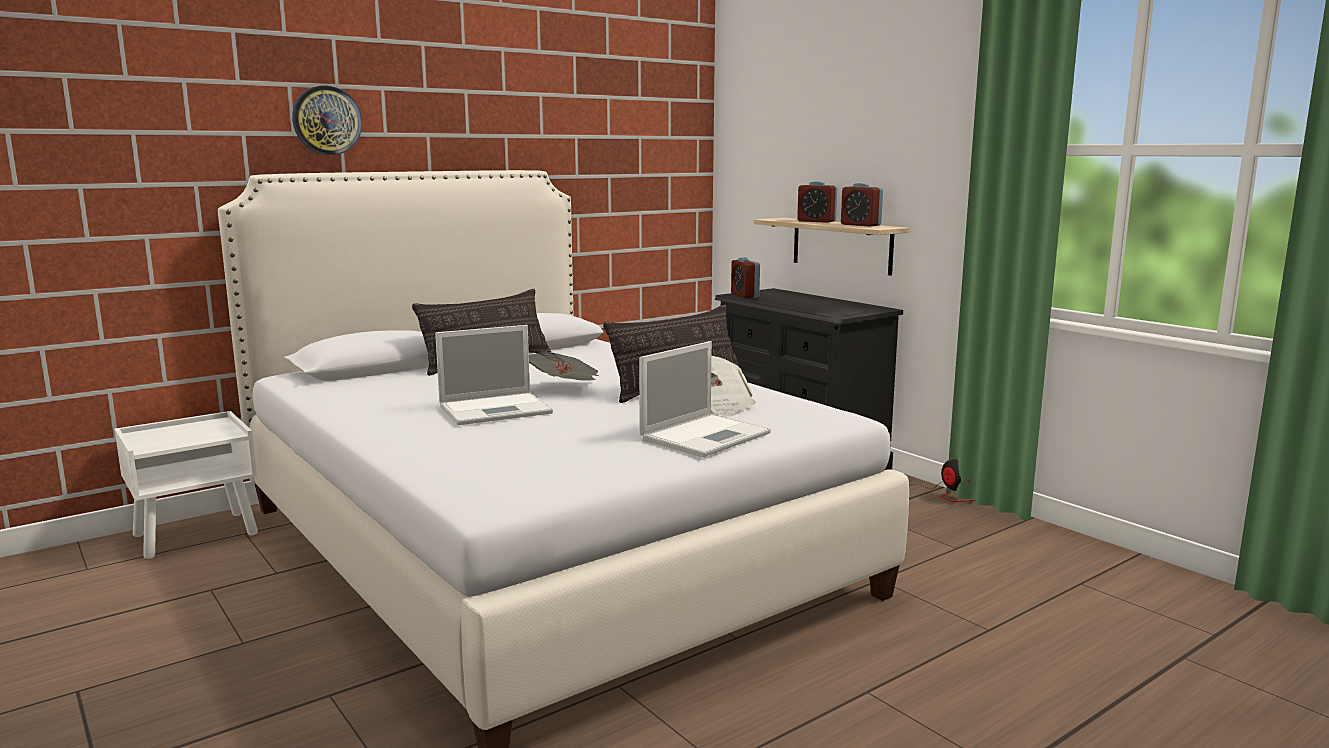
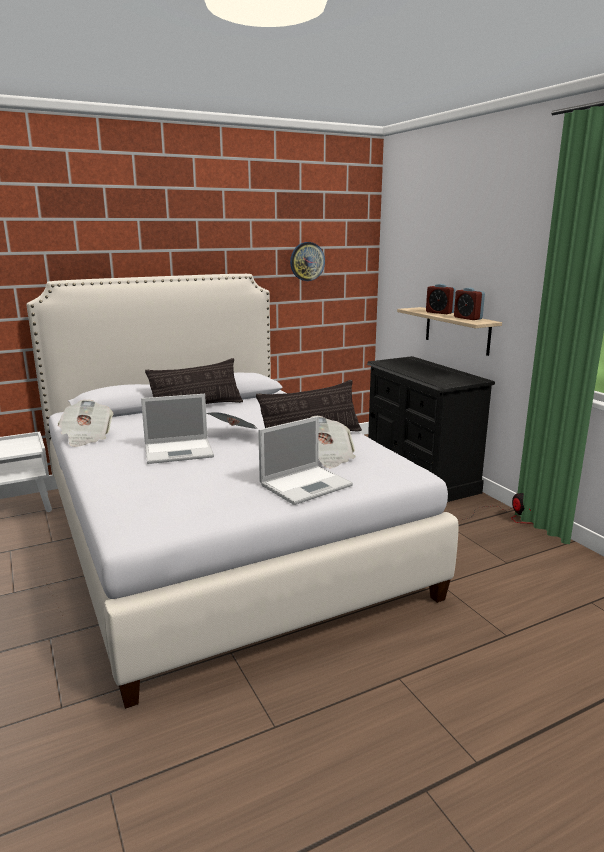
camera: 10 degrees right, 5 degrees up
(326, 120) = (100, 242): wall clock -> wall clock (307, 261)
(338, 401) = (86, 437): none -> newspaper
(744, 295) = (387, 363): alarm clock -> none

